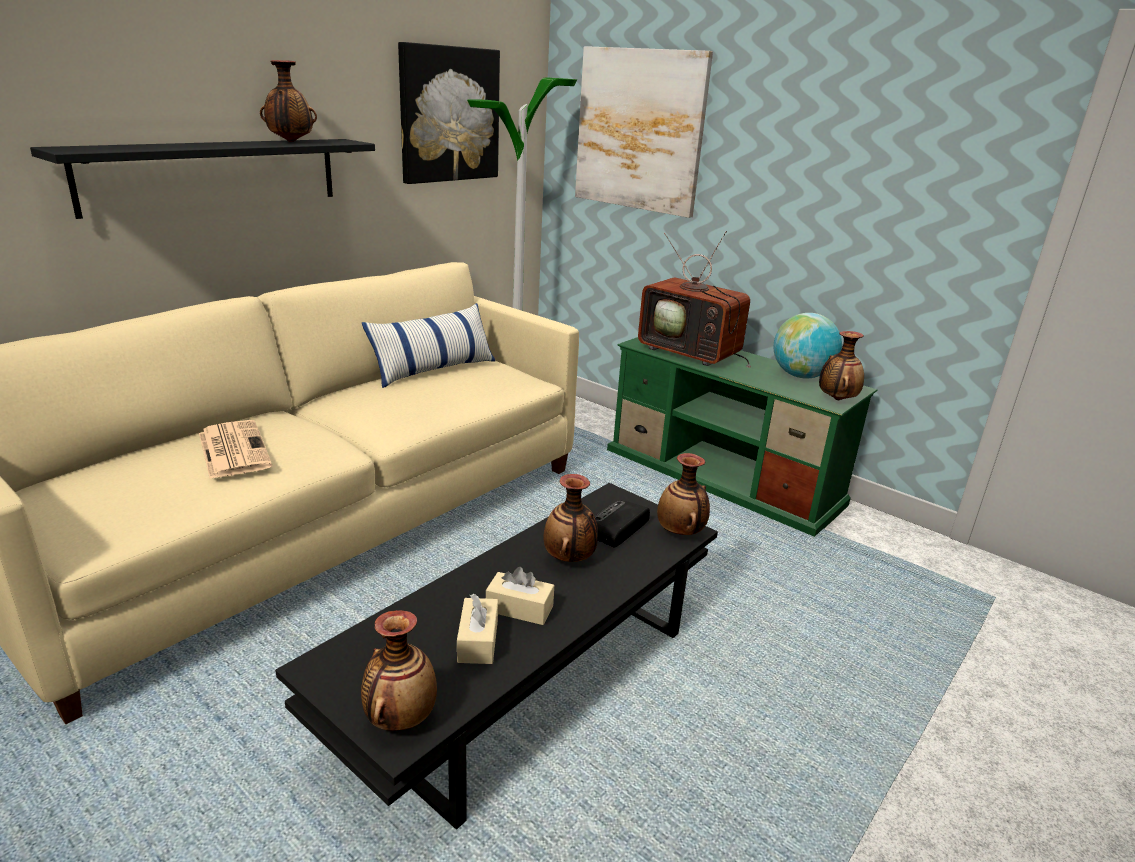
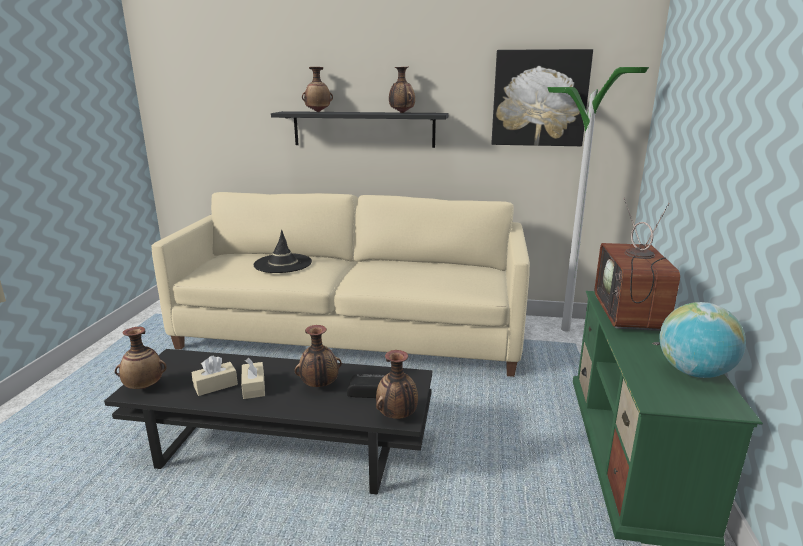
camera: 60 degrees right, 5 degrees down
(233, 449) = (283, 264): newspaper -> black hat
(433, 370) = (443, 266): pillow -> none
(639, 130) = (685, 109): picture -> none
(836, 399) = (672, 401): vase -> vase (318, 112)

